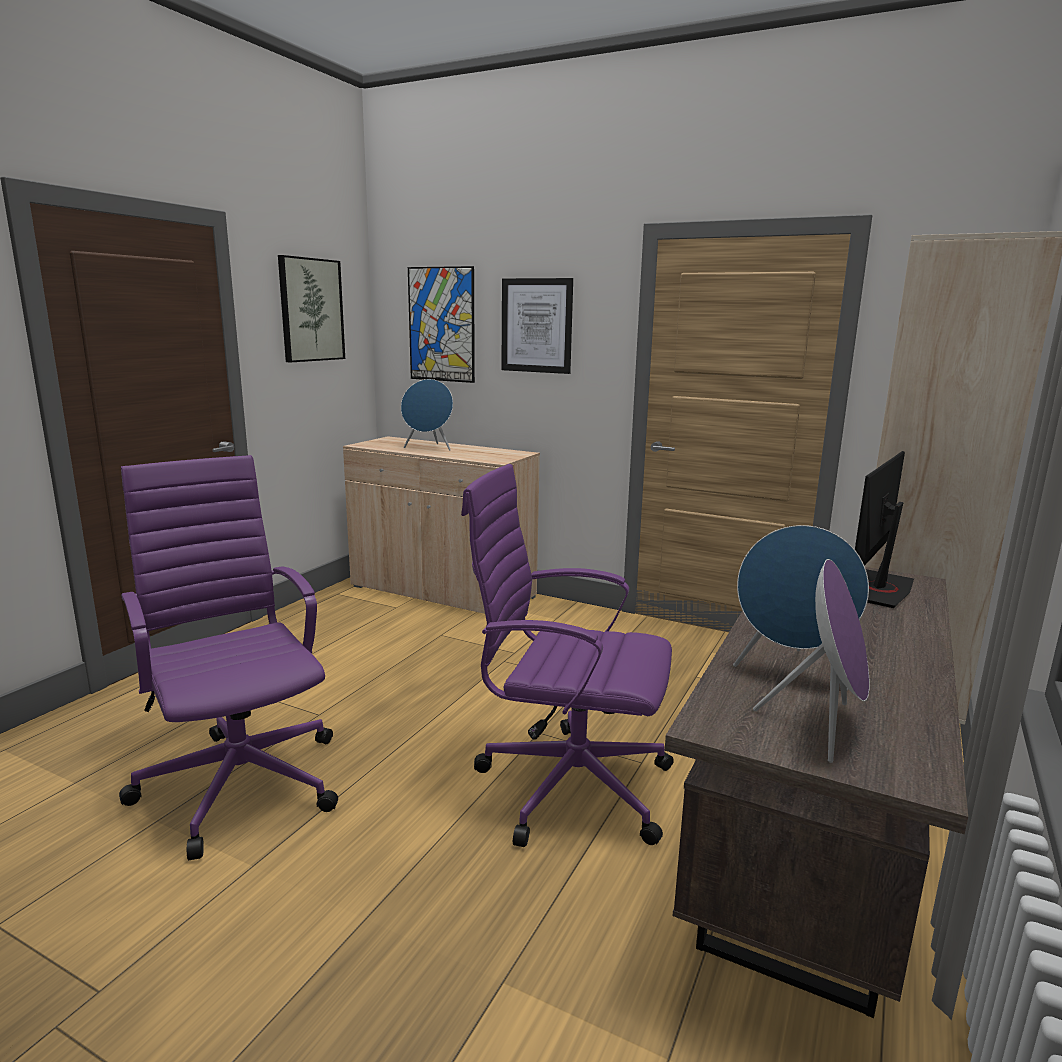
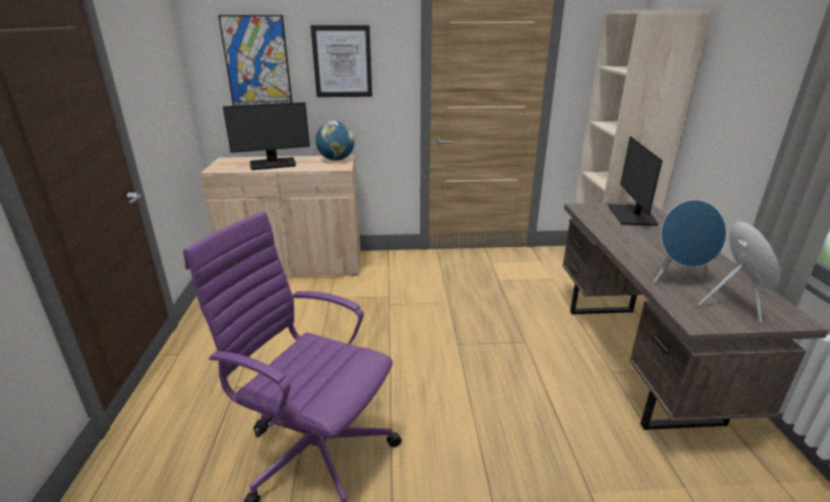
camera: 30 degrees left, 10 degrees up
(311, 310) = (153, 60): picture -> none
(429, 448) = (273, 164): blue speaker -> monitor
(507, 453) = (336, 159): none -> globe
(568, 785) = (505, 369): purple office chair -> none

